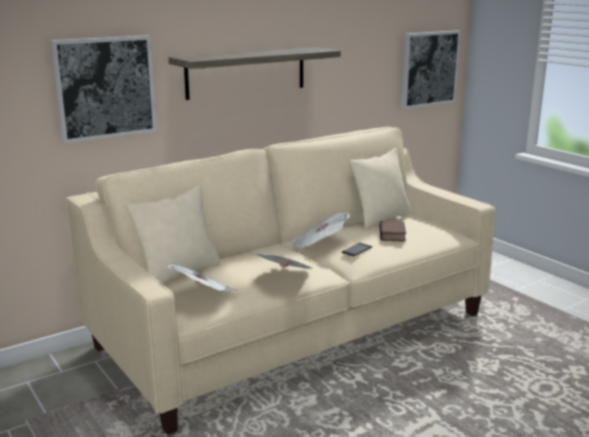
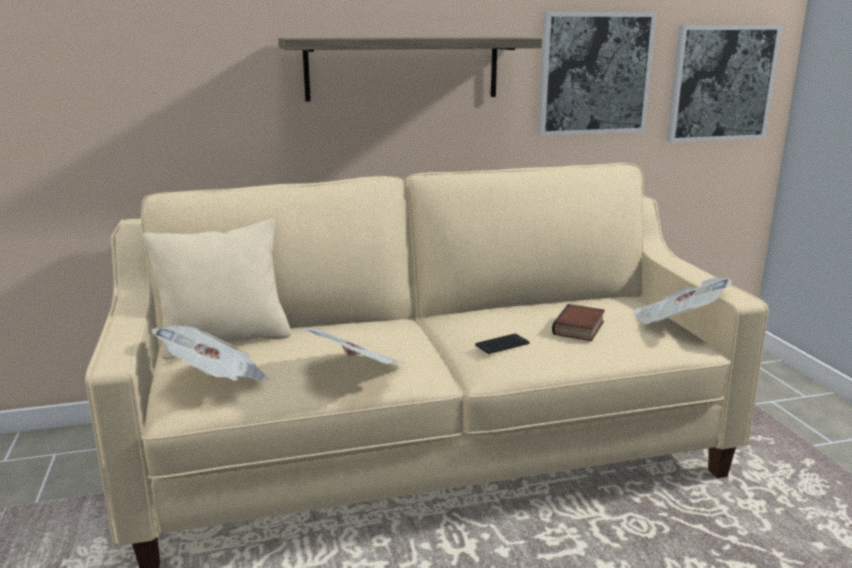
camera: 20 degrees right, 0 degrees up
(105, 87) = (183, 75): picture -> picture (594, 73)
(318, 245) = (457, 329): newspaper -> newspaper (676, 322)
(380, 219) = (582, 302): beige pillow -> none

